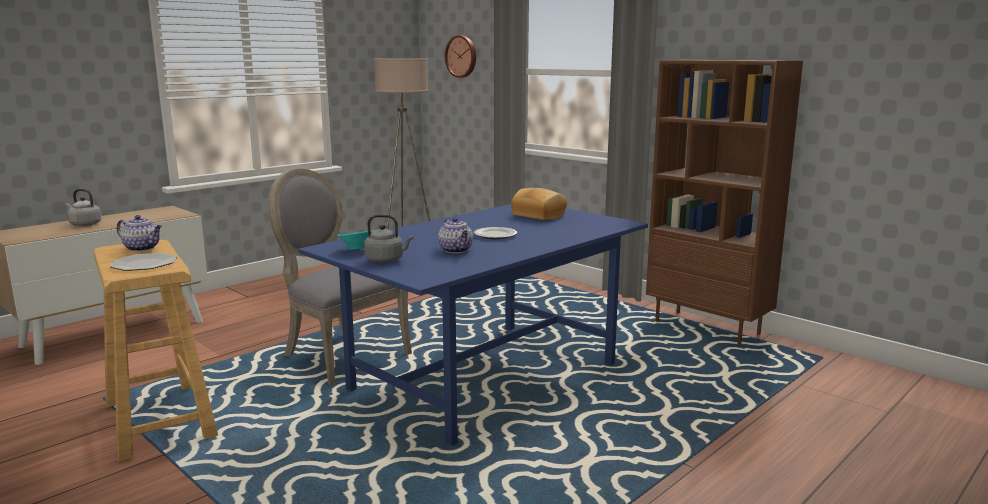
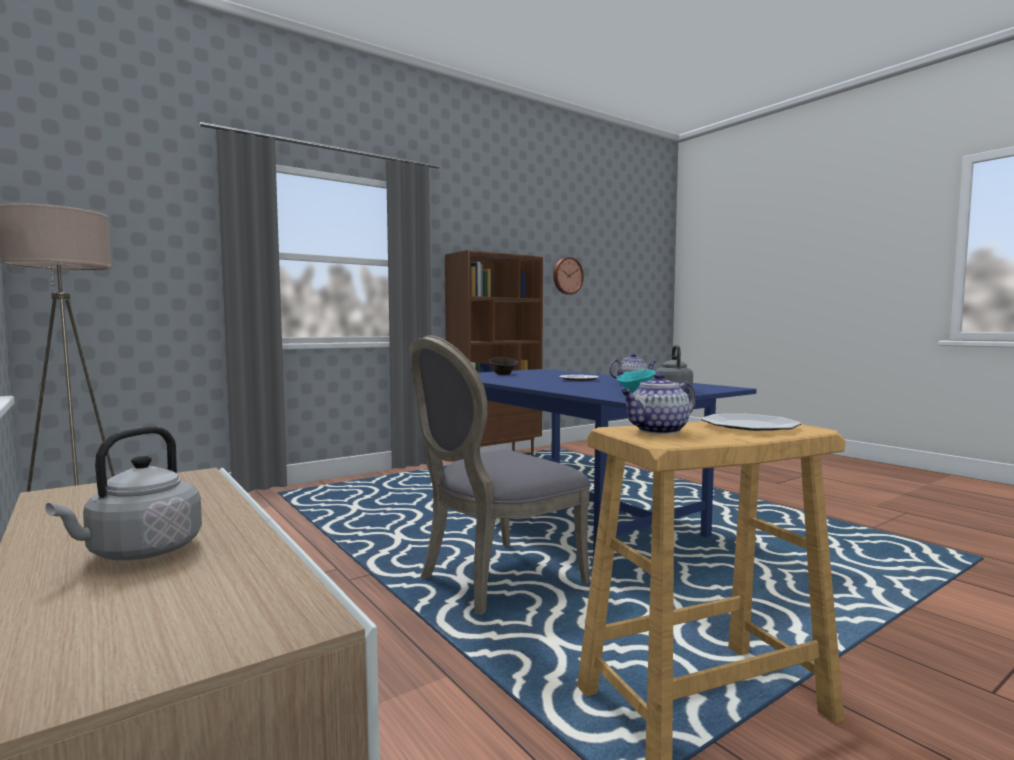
camera: 80 degrees left, 10 degrees down
(143, 248) = (658, 431): teapot -> teapot turned 150 degrees counterclockwise
(462, 56) = (126, 226): wall clock -> wall clock (567, 276)
(539, 215) = (503, 374): bread -> brown bowl

